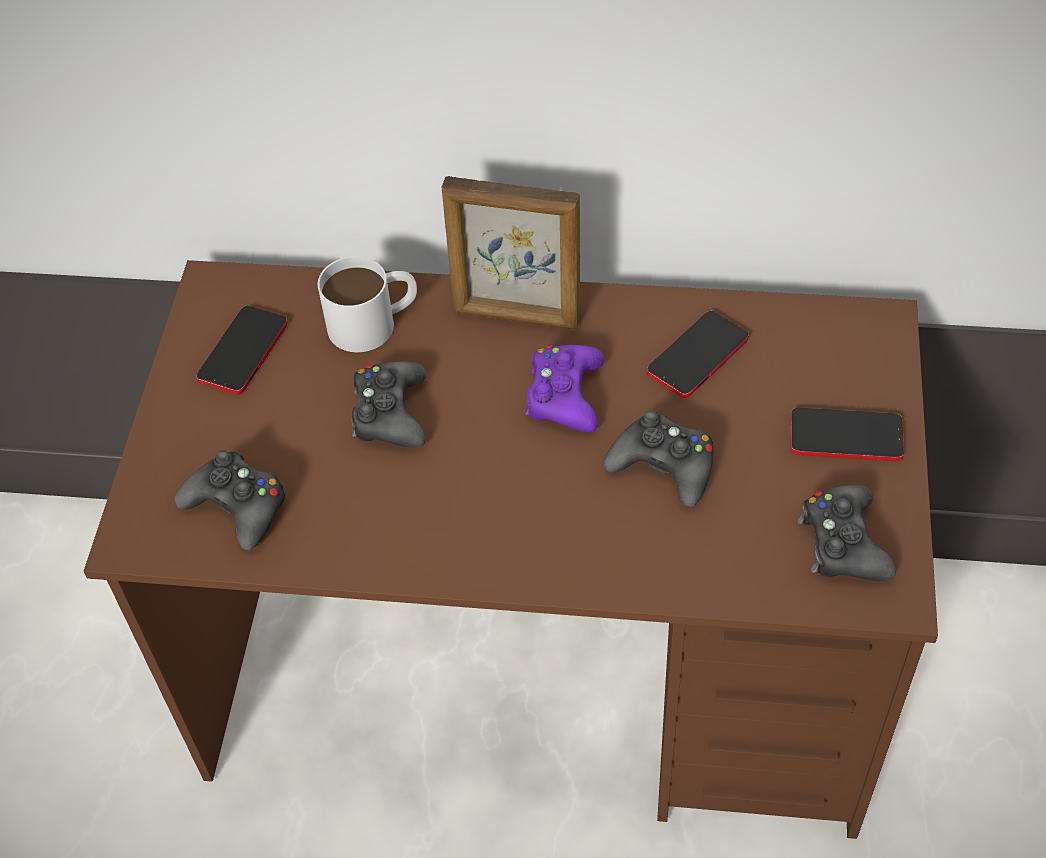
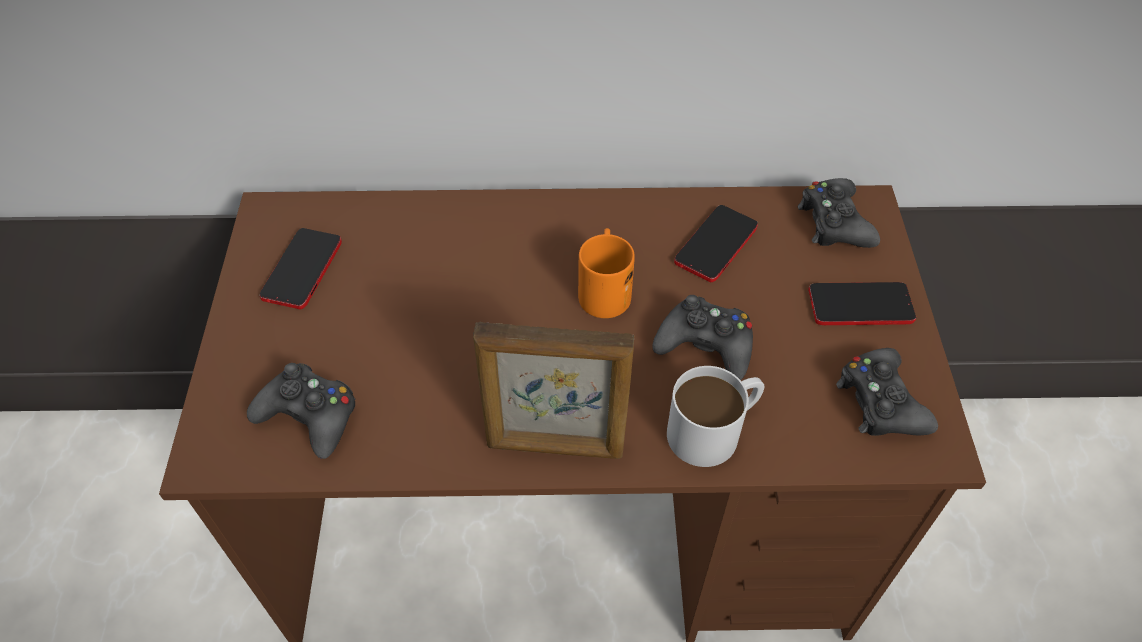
camera: 10 degrees left, 0 degrees up
(374, 322) = (421, 235): white mug -> white mug (715, 428)
(390, 414) = (446, 316): black game controller -> black game controller (834, 223)
(516, 316) = (549, 221): picture frame -> picture frame (555, 446)
(564, 396) = (604, 288): purple game controller -> orange mug

